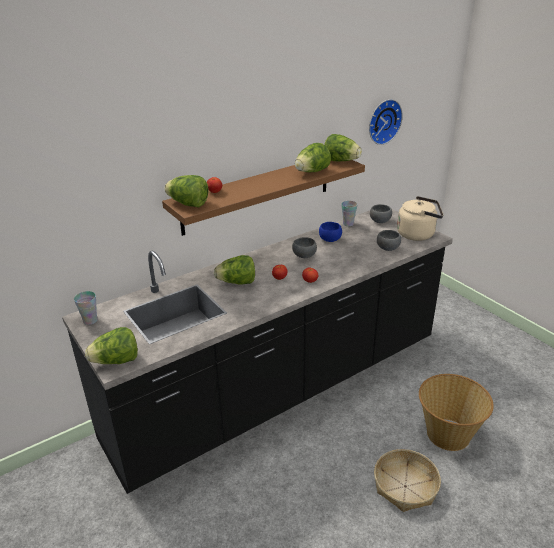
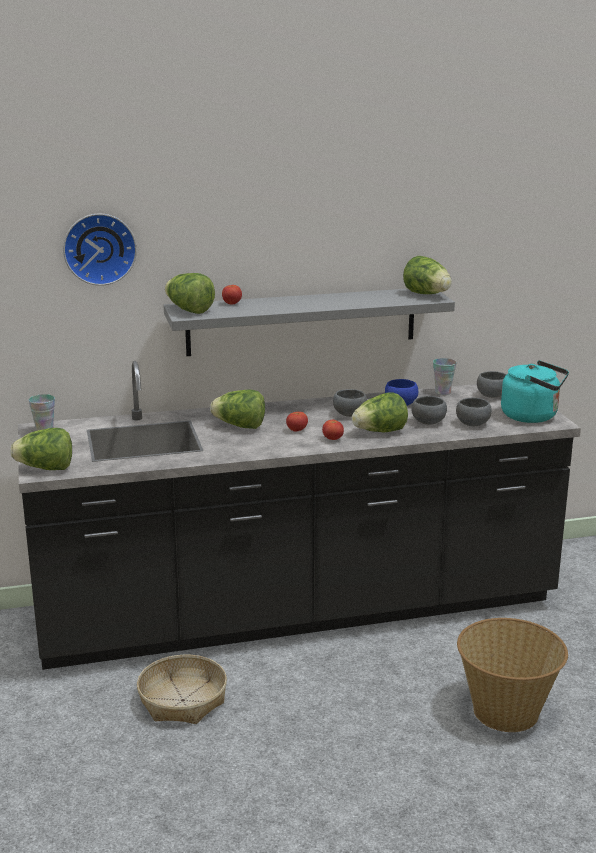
camera: 20 degrees right, 10 degrees down
(257, 193) = (302, 321): brown shelf -> grey shelf
(312, 172) = (374, 300): lettuce -> lettuce (380, 432)
(359, 252) = (428, 422): none -> grey bowl
(383, 121) = (514, 252): wall clock -> wall clock (99, 248)
(405, 486) = (399, 750): basket -> basket (183, 701)
(418, 234) = (533, 416): beige kettle -> turquoise kettle

